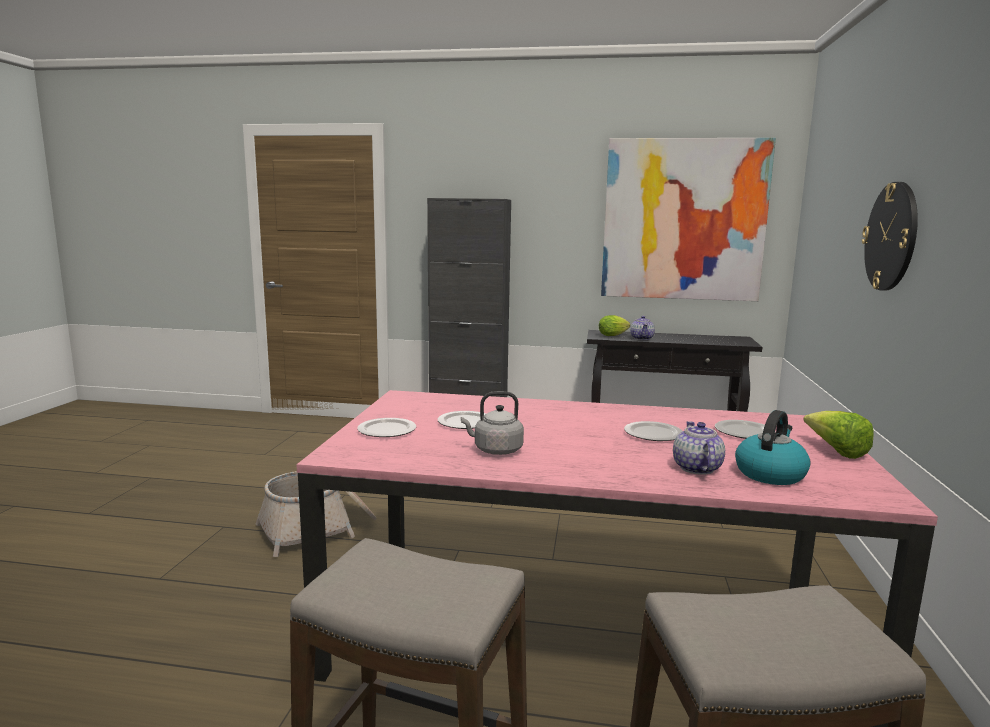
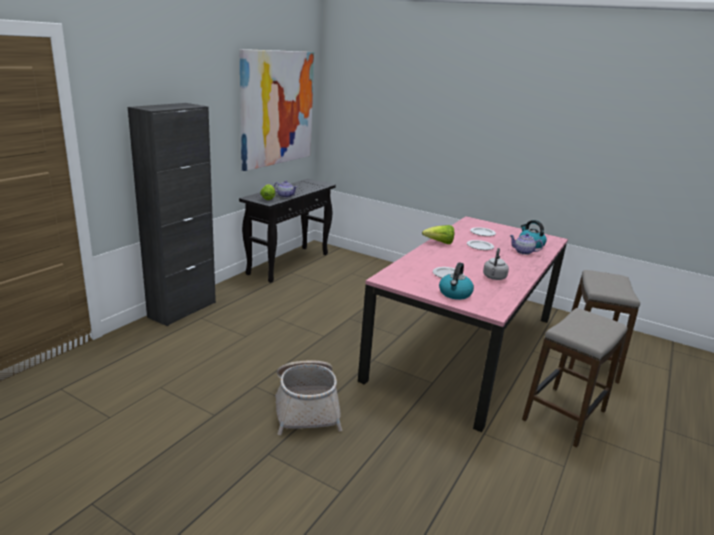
camera: 70 degrees left, 10 degrees up
(387, 430) = (455, 294): plate -> kettle
(836, 451) = (509, 229): lettuce -> lettuce (439, 243)
(891, 237) = (446, 128): wall clock -> none

